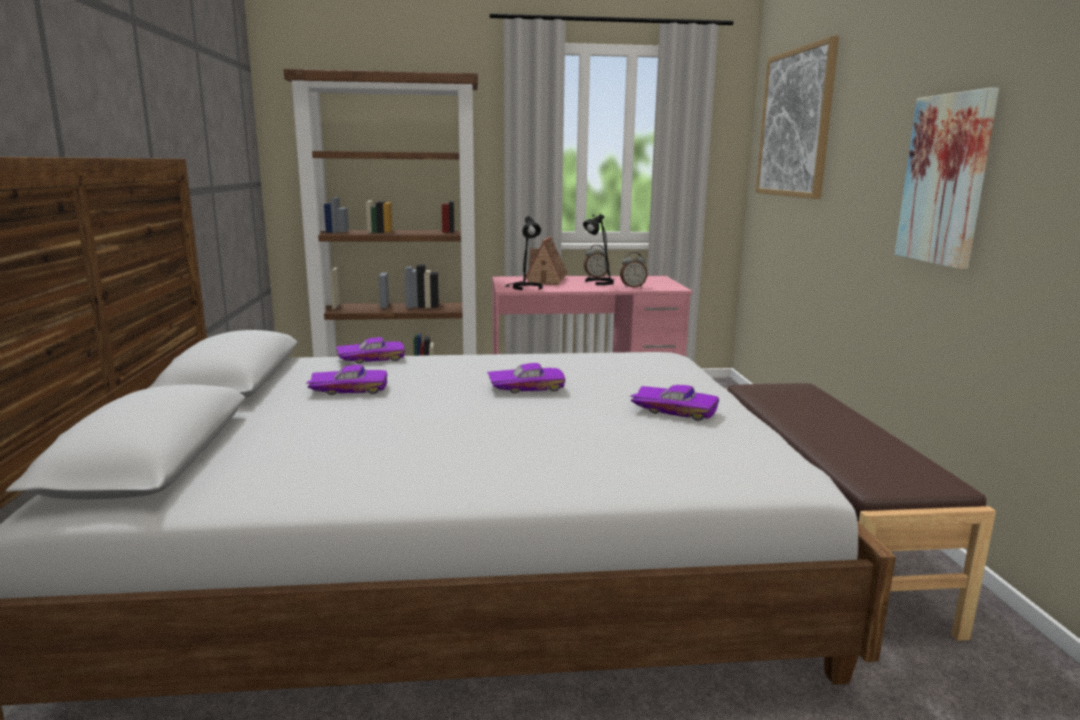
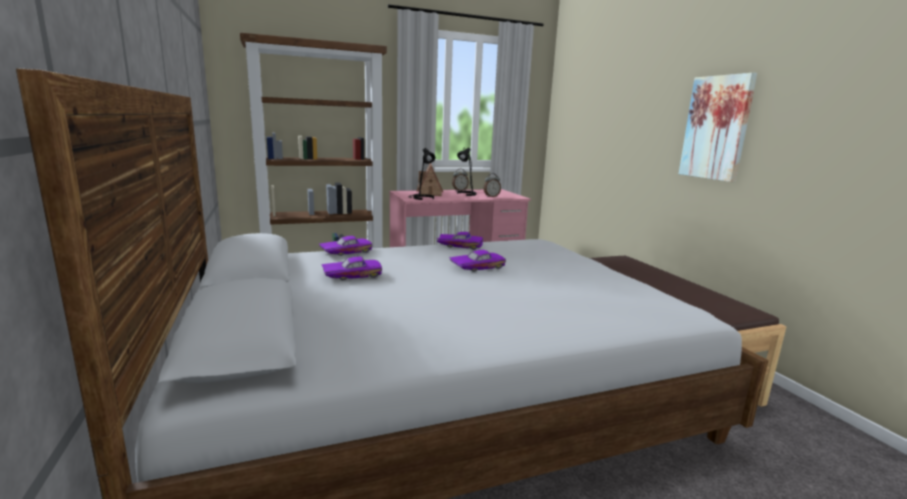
camera: 15 degrees left, 0 degrees up
(675, 409) = (587, 276): purple toy car -> purple toy car (460, 245)
(795, 123) = (589, 91): picture -> none

